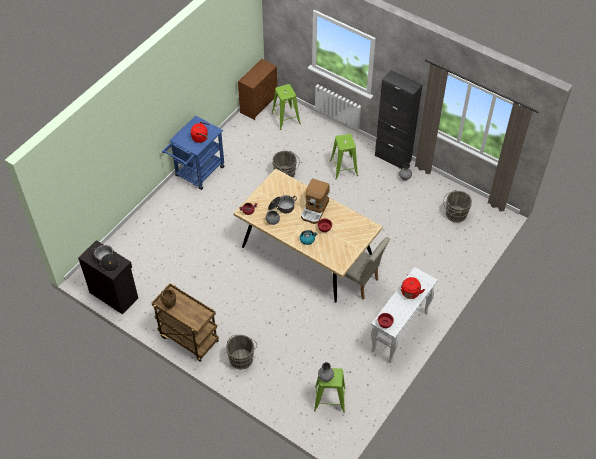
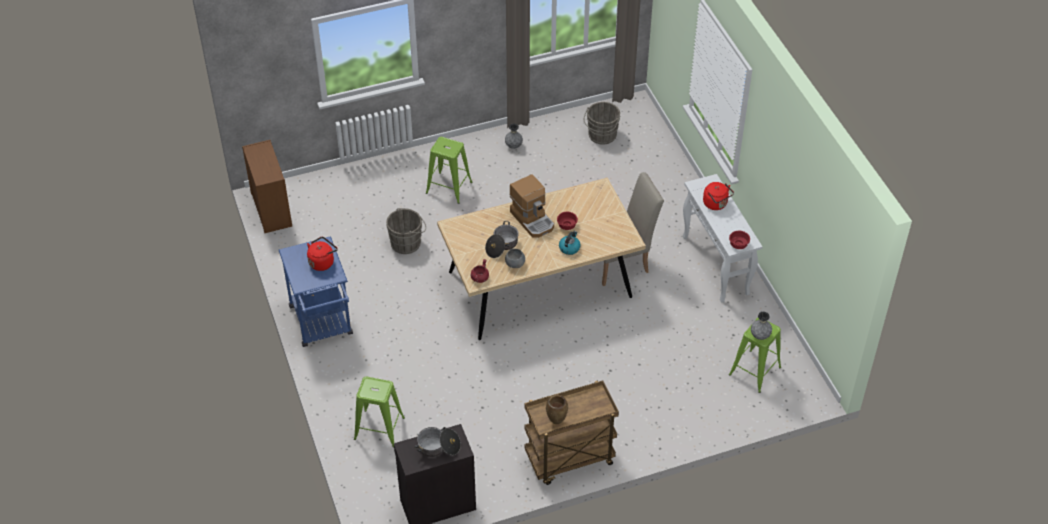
camera: 55 degrees left, 5 degrees down
(242, 358) = (638, 421): grey bucket -> none
(286, 119) = (320, 197): green stool -> green stool (379, 428)
(392, 158) = (476, 140): black cabinet -> none

